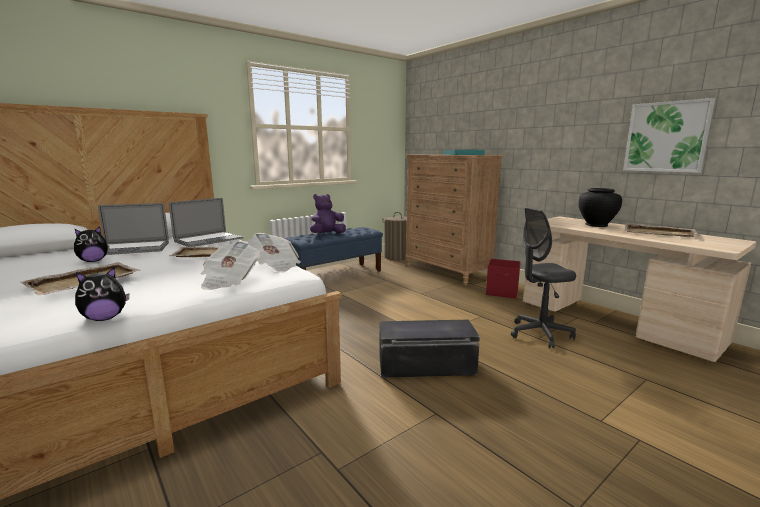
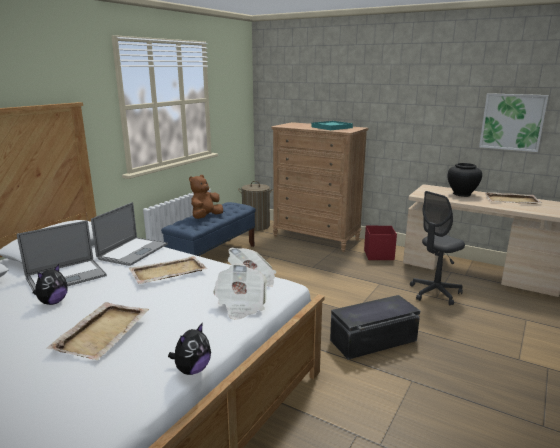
camera: 20 degrees left, 5 degrees up
(327, 234) = (205, 217): purple plush toy -> brown plush toy

